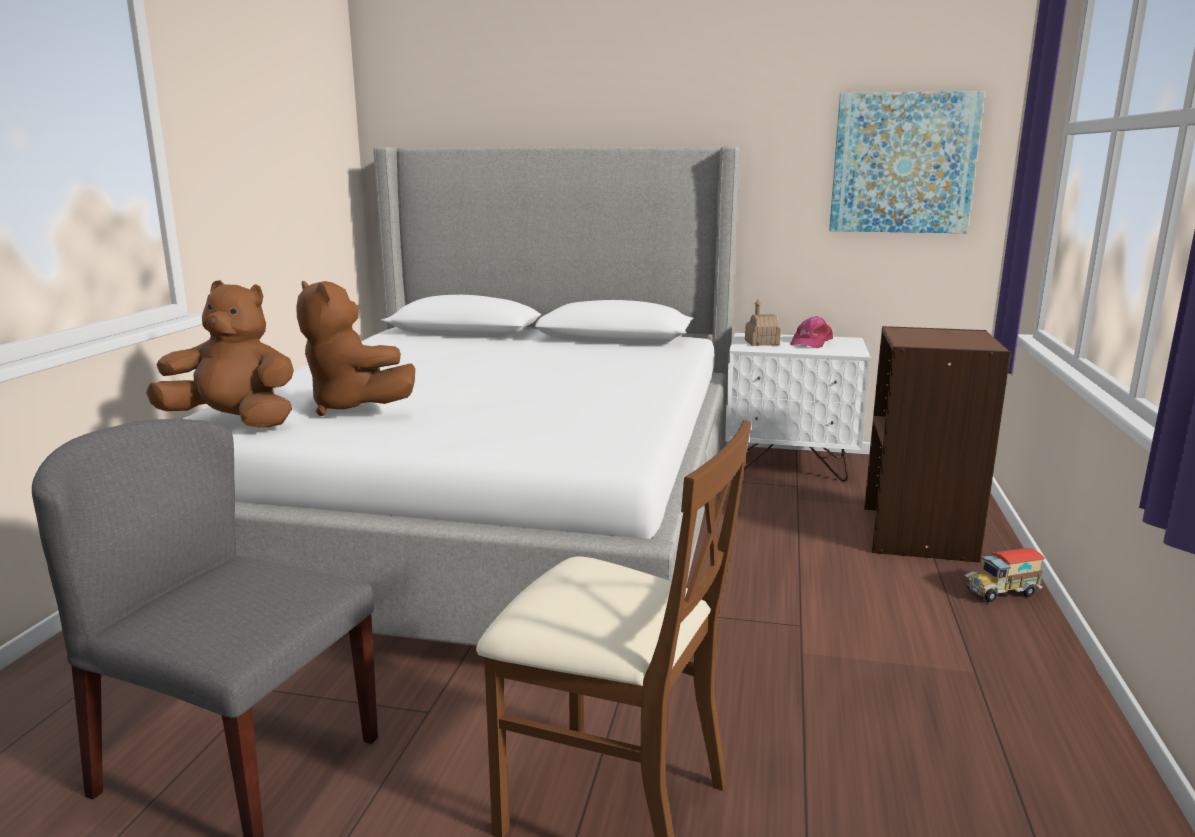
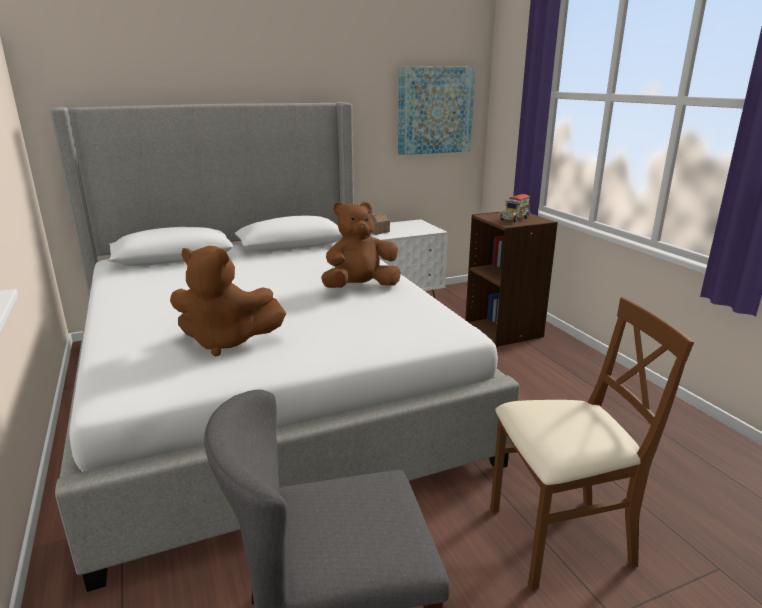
camera: 35 degrees left, 5 degrees up
(234, 422) = (150, 382): brown plush toy -> brown plush toy (360, 287)
(810, 342) = (402, 227): pink cap -> none
(1001, 593) = (569, 350): toy truck -> toy truck (514, 219)

